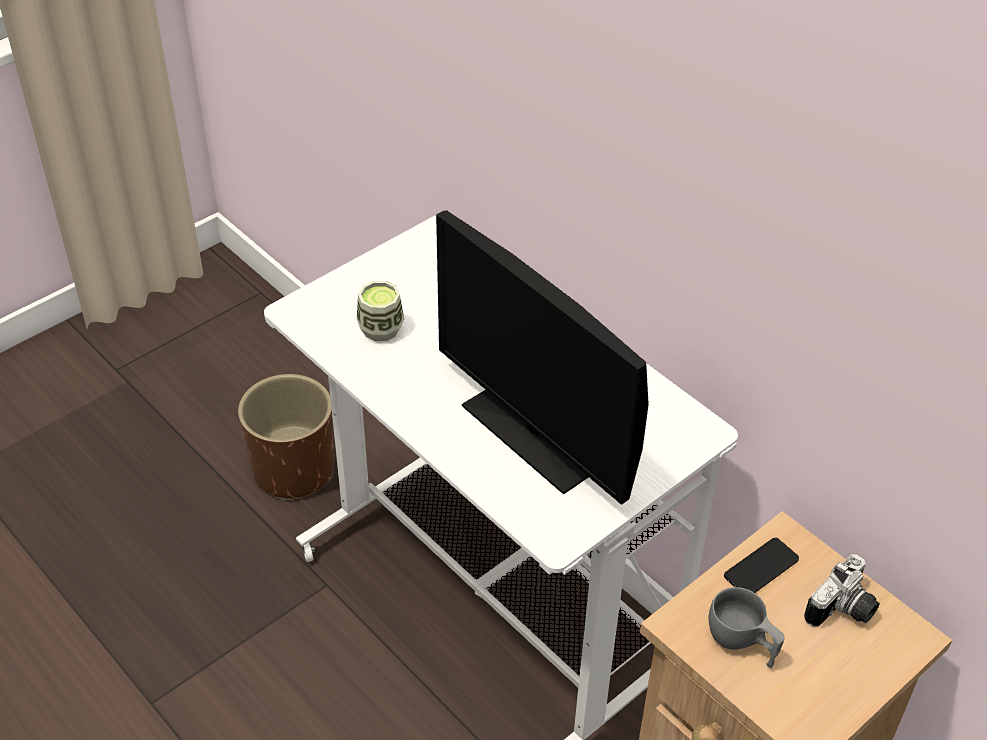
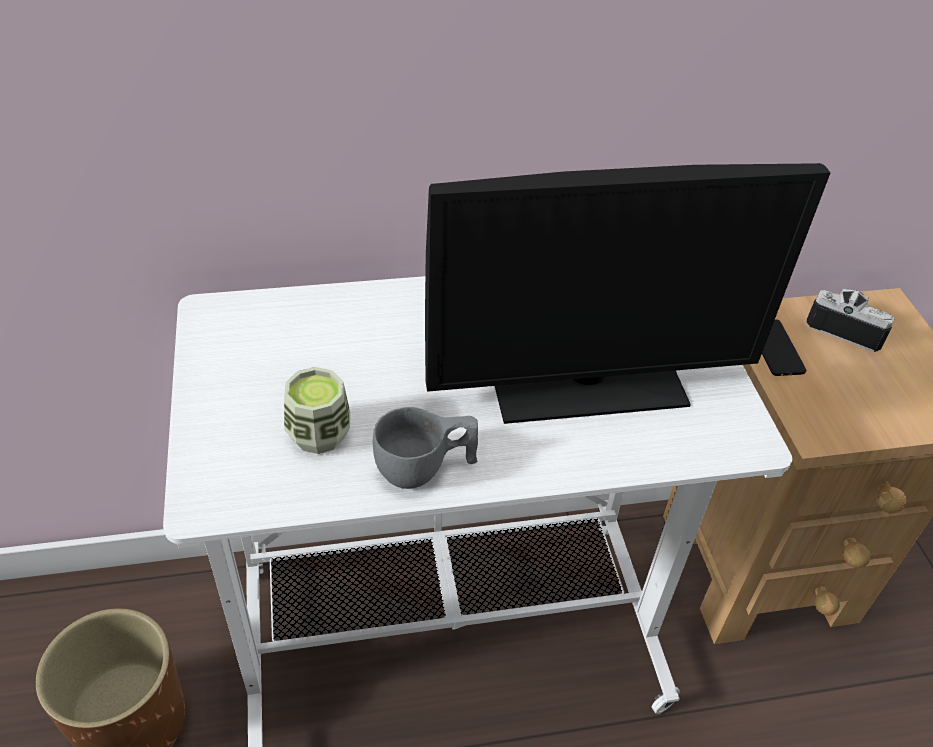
camera: 60 degrees left, 0 degrees up
(741, 643) = (856, 403): grey cup -> grey cup (425, 469)
(844, 611) = (846, 326): camera -> camera turned 45 degrees counterclockwise

